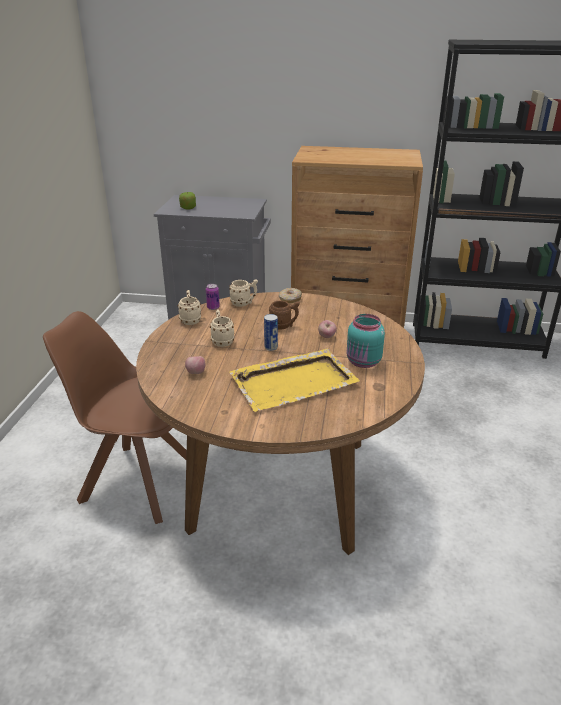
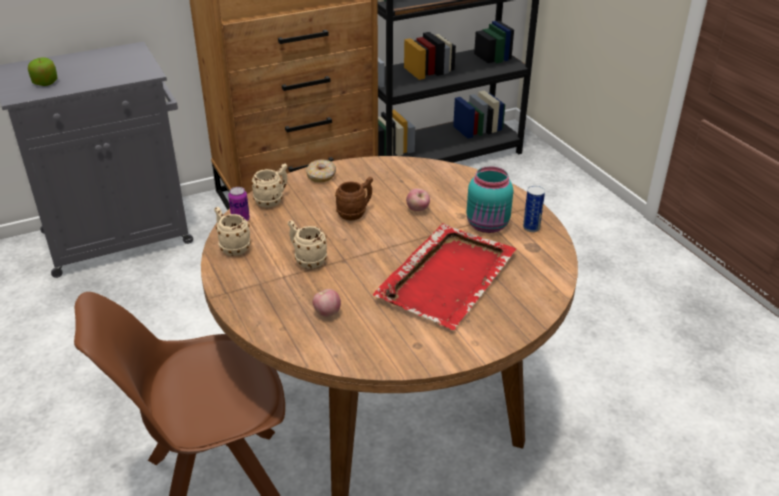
camera: 35 degrees left, 5 degrees up
(271, 347) = (373, 246): can -> can (531, 228)
(295, 382) = (448, 277): yellow tray -> red tray

